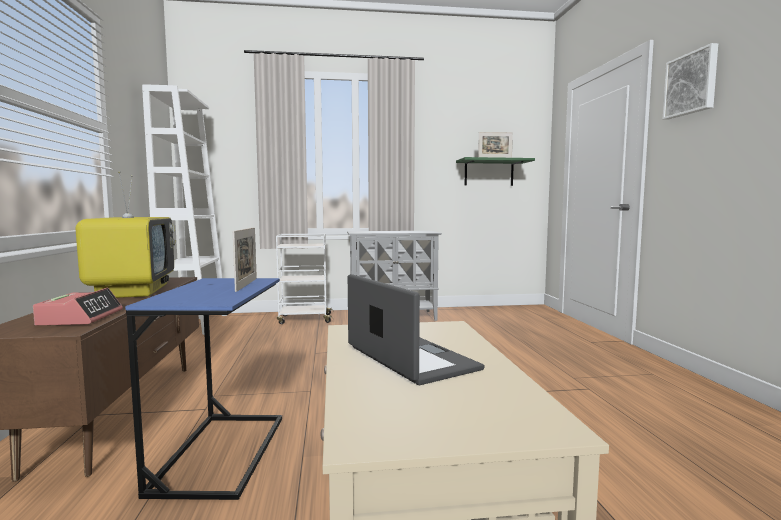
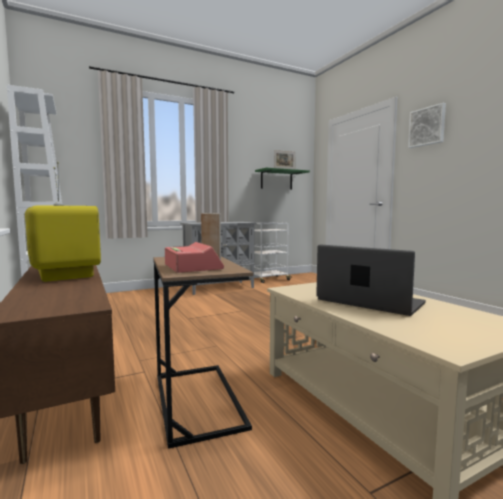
camera: 20 degrees left, 0 degrees up
(81, 318) = (73, 296): alarm clock -> alarm clock (192, 267)
(221, 452) = (197, 400): blue side table -> brown side table
(304, 319) = (150, 295): white cart -> white cart (269, 279)

